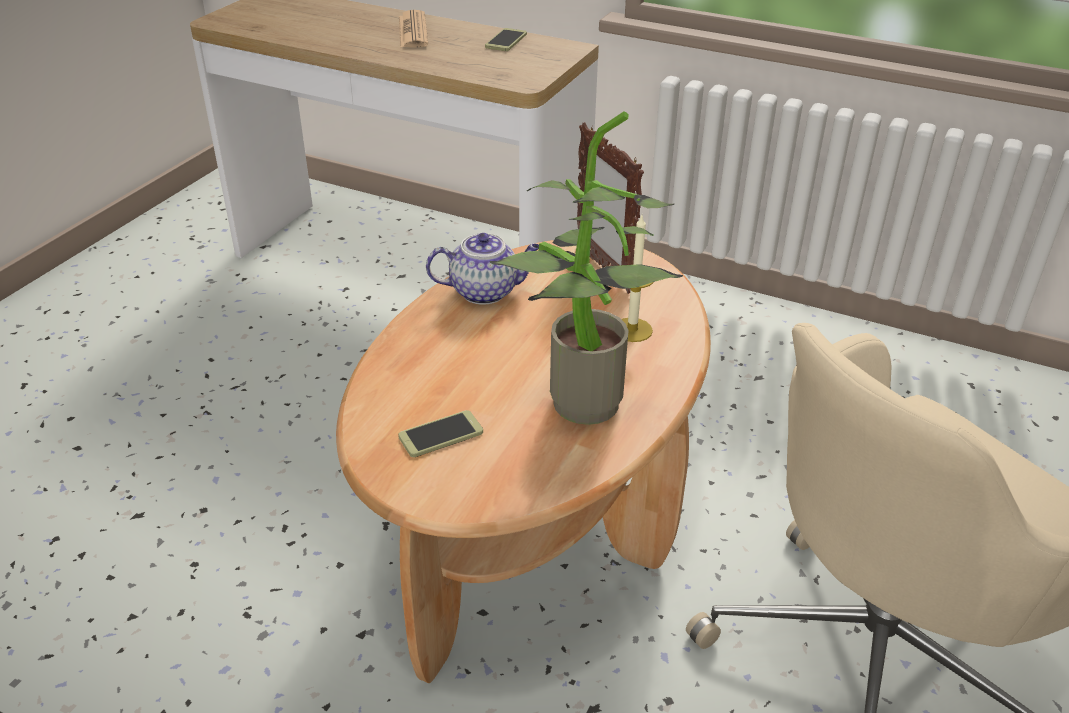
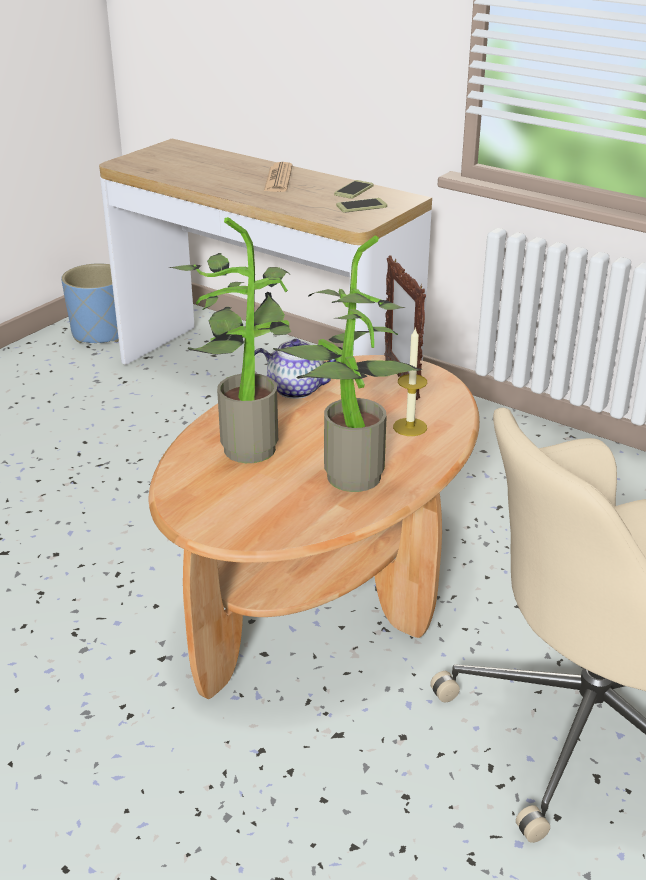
camera: 10 degrees right, 5 degrees down
(203, 221) = (101, 333): none -> blue planter
(441, 434) = (231, 488): phone -> phone (361, 206)
(445, 371) = (247, 444): none -> potted plant

